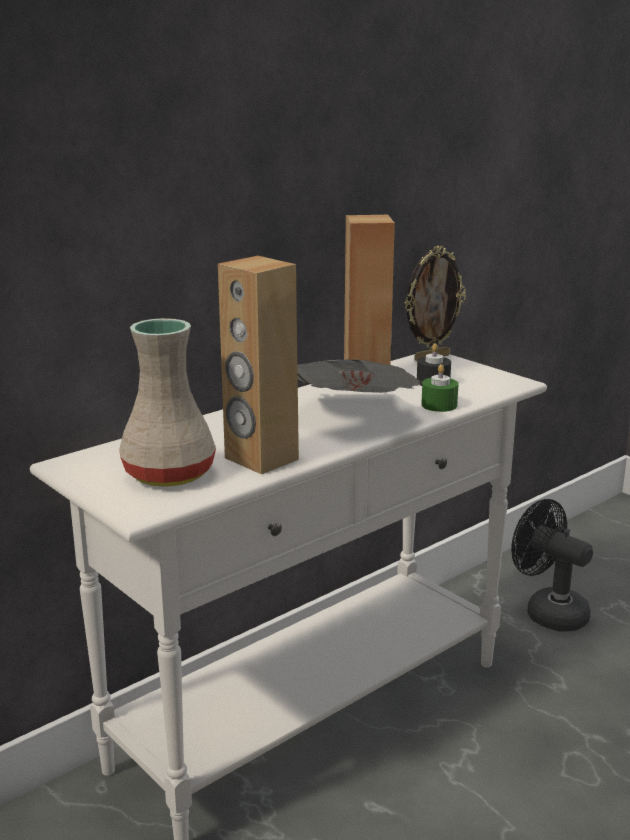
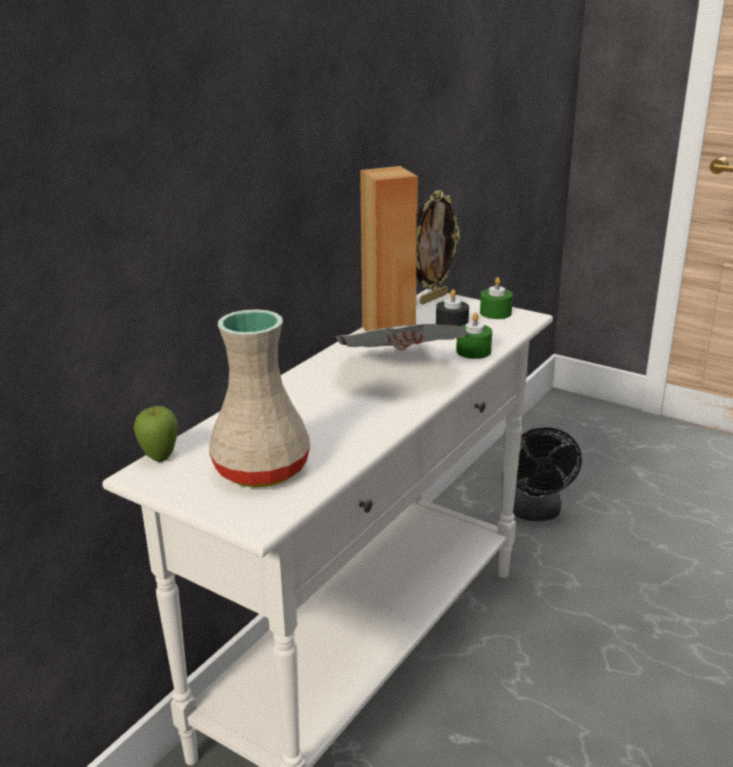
camera: 15 degrees left, 5 degrees up
(87, 454) = (160, 458): none -> apple
(260, 459) = (343, 437): brown speaker -> none
(486, 375) = (495, 313): none -> green candle
(548, 611) = (535, 513): black fan -> black fan turned 120 degrees counterclockwise

